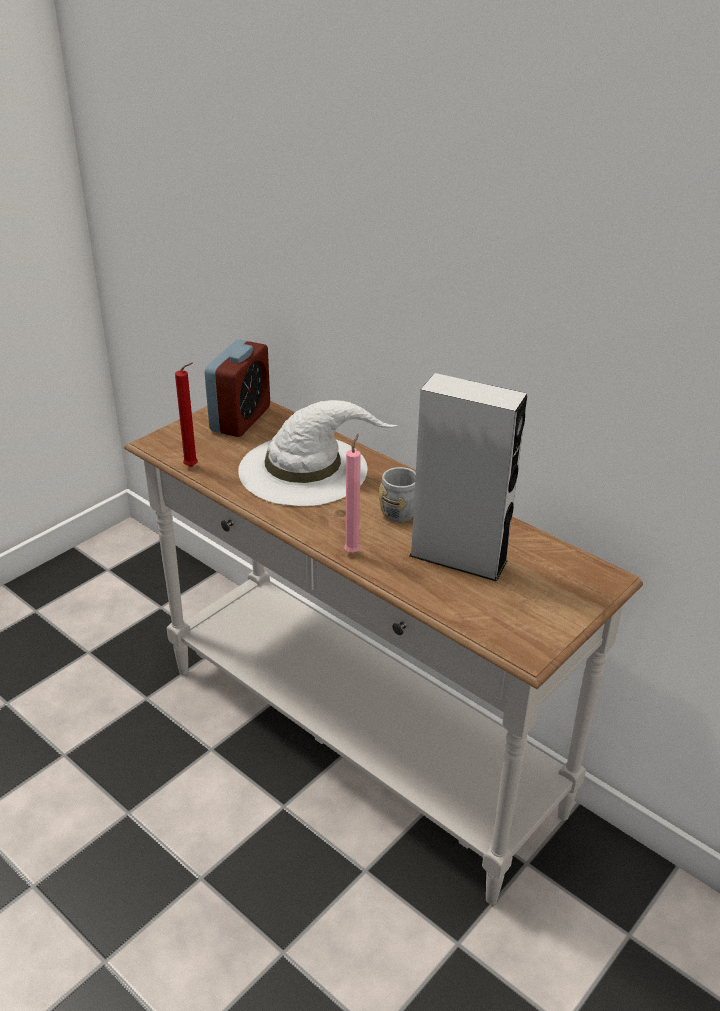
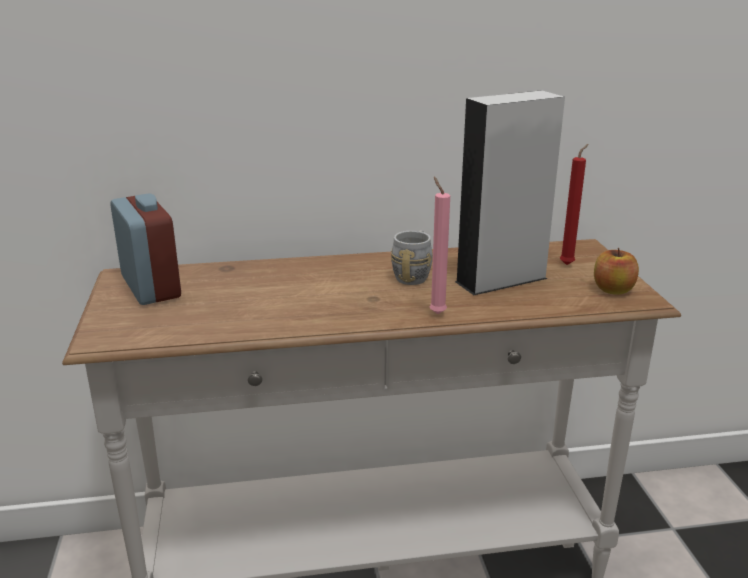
camera: 50 degrees left, 10 degrees down
(193, 467) = (183, 335): red candle -> red candle (568, 264)
(305, 469) = (285, 289): white hat -> none
(523, 627) = (613, 290): none -> apple

